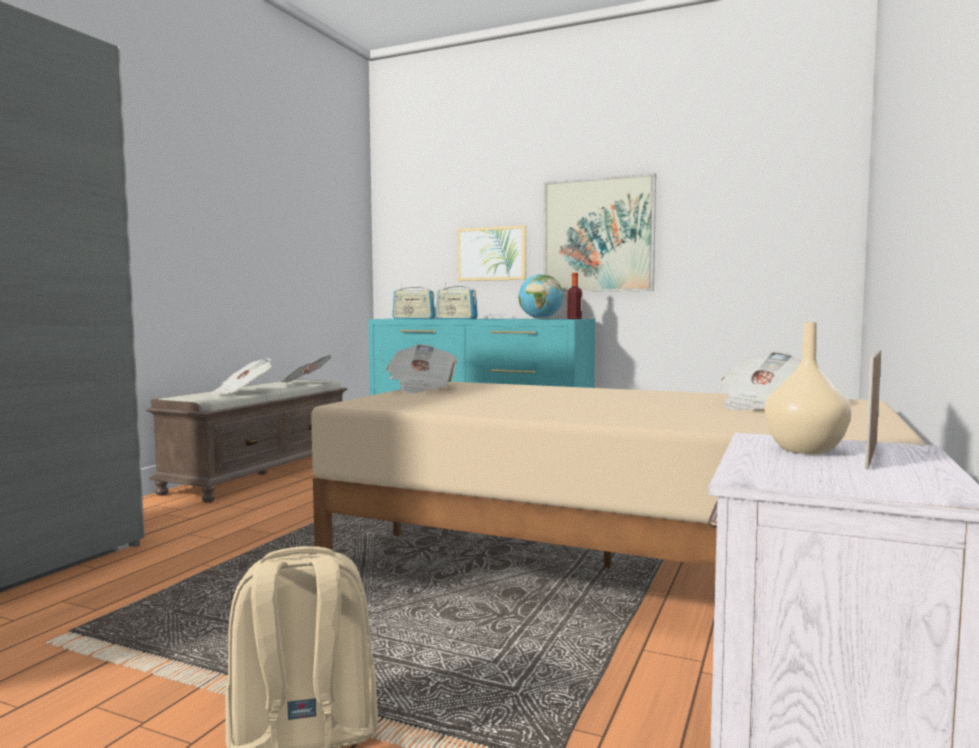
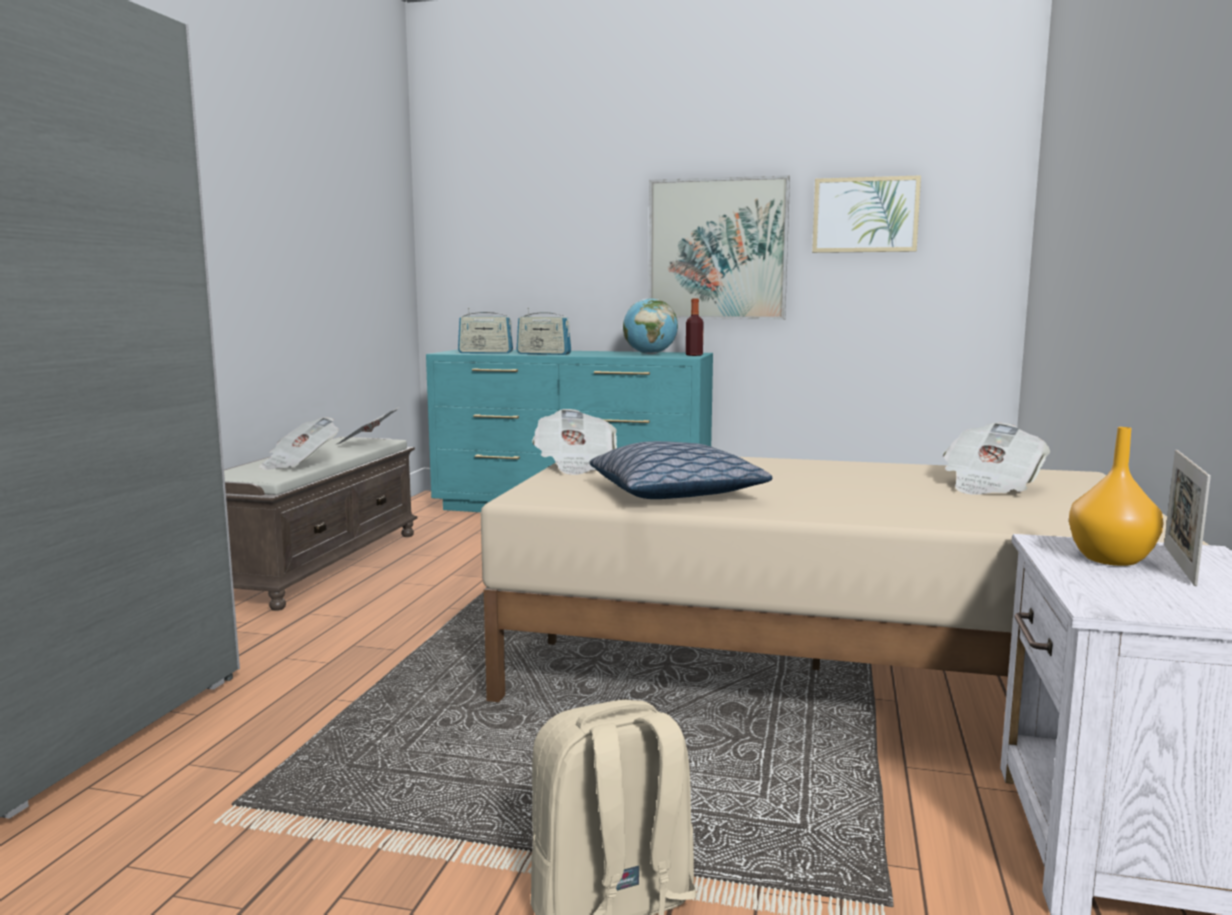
camera: 10 degrees left, 5 degrees up
(475, 404) = (675, 493): none -> pillow
(492, 254) = (580, 268): picture -> picture (865, 215)
(806, 449) = (1111, 559): beige vase -> orange vase

